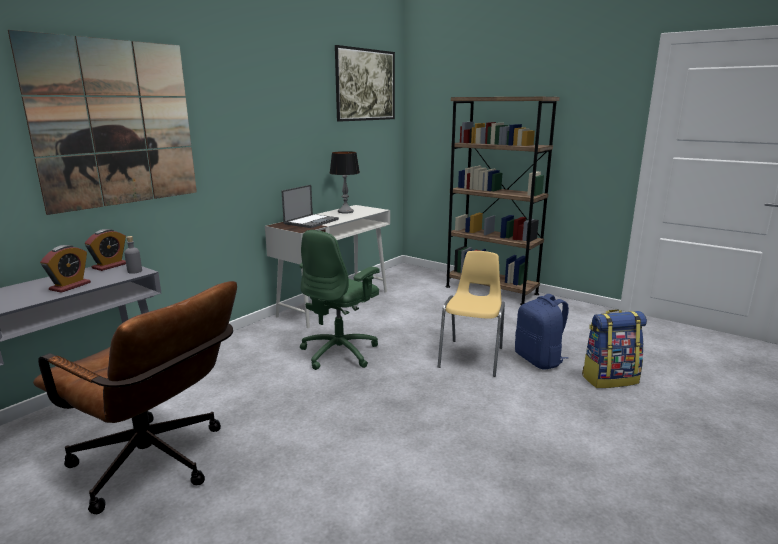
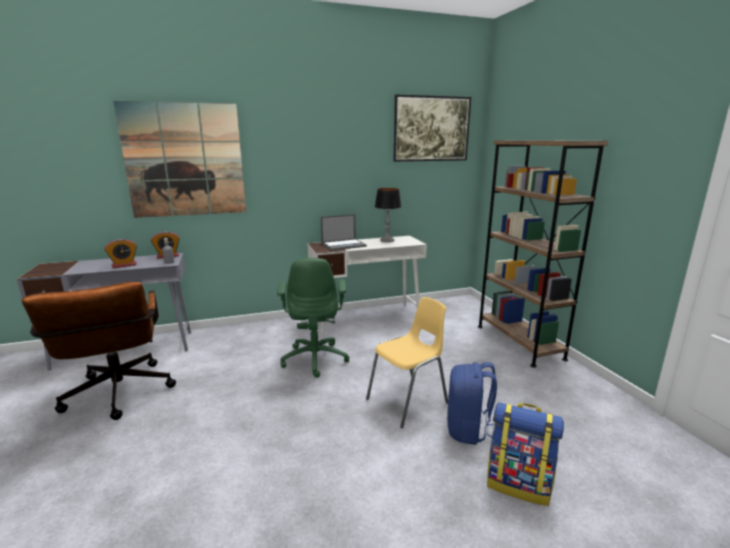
camera: 35 degrees right, 0 degrees up
(340, 352) = (315, 358): green office chair -> green office chair turned 75 degrees counterclockwise

